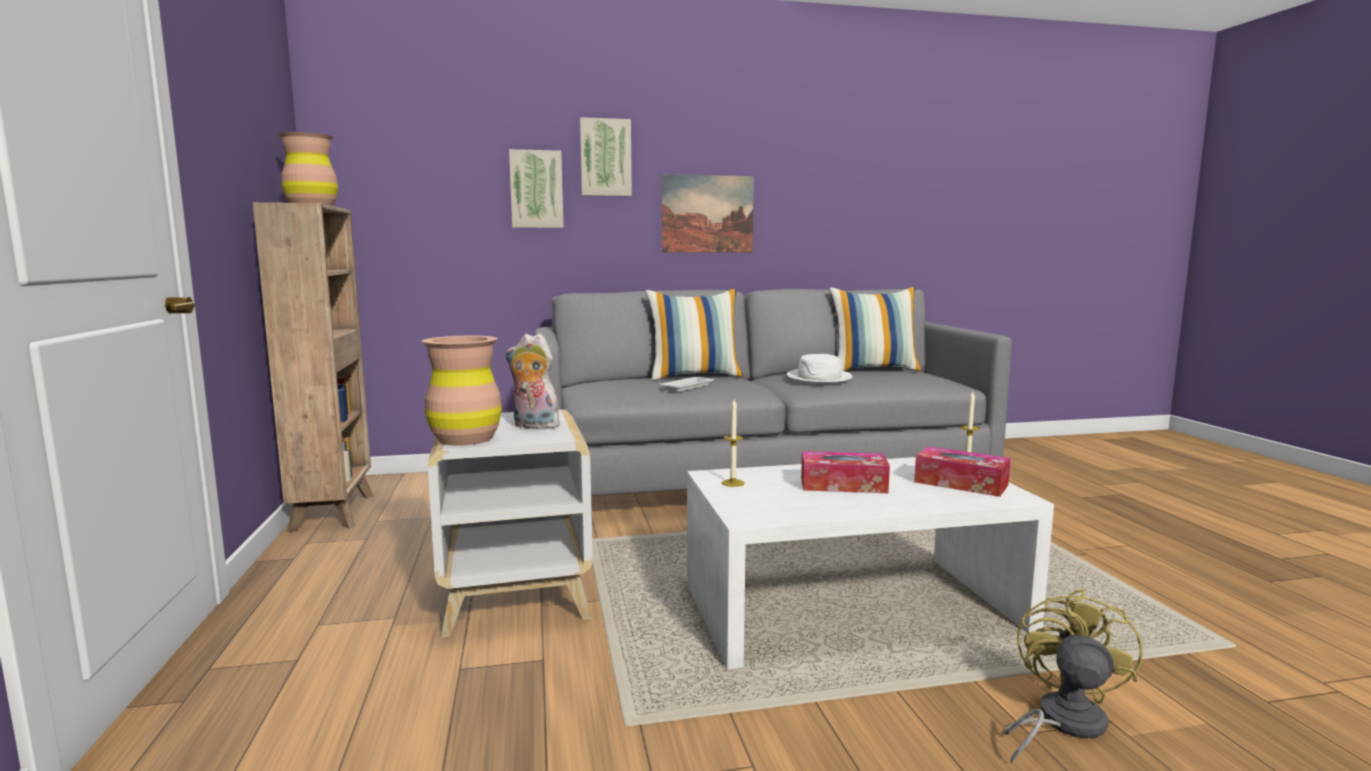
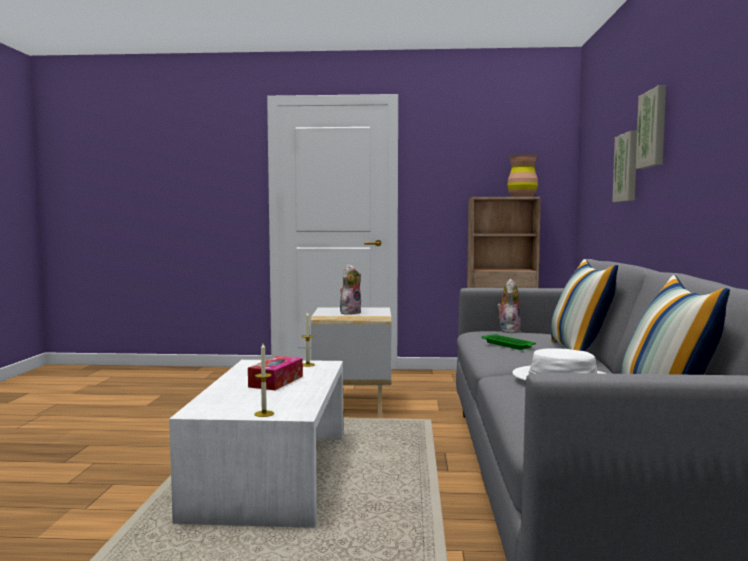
camera: 105 degrees right, 5 degrees down
(465, 438) = (334, 308): brown vase -> none
(586, 389) = (508, 331): none -> plush toy
(688, 387) = (509, 345): white tray -> green tray
(707, 214) = (702, 175): picture -> none
(961, 483) = (240, 405): tissue box -> none
(1060, 723) = (104, 494): yellow fan -> none

